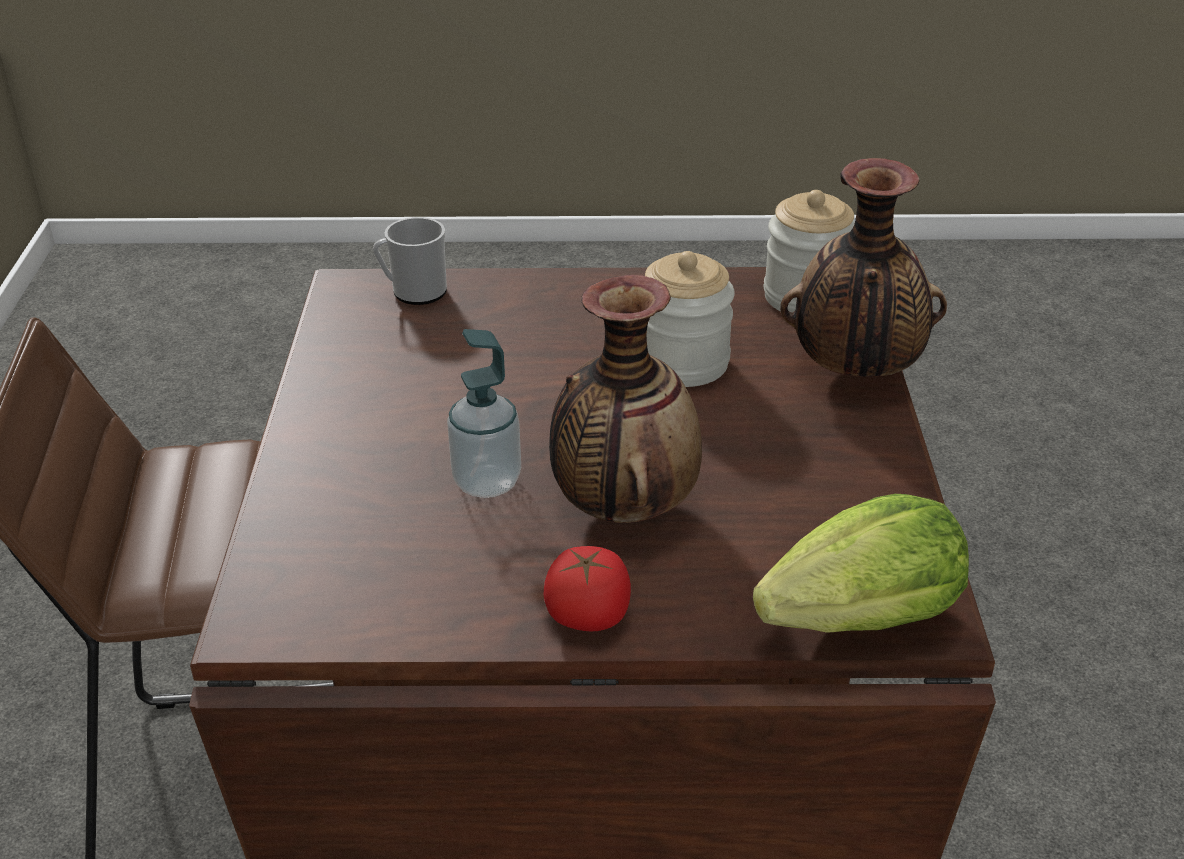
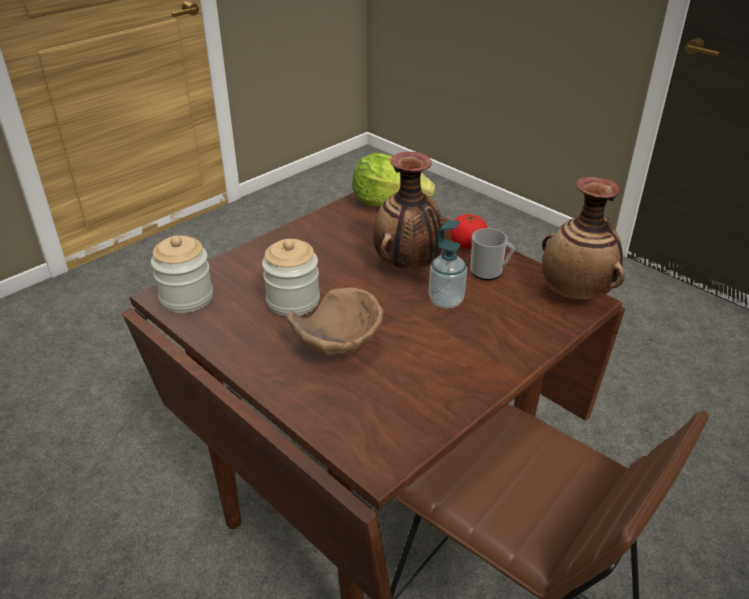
camera: 135 degrees left, 0 degrees up
(413, 292) = (347, 429): mug -> mug (489, 272)
(538, 348) = (339, 347): none -> brown bowl
(855, 371) = (242, 259): vase -> vase (575, 294)

